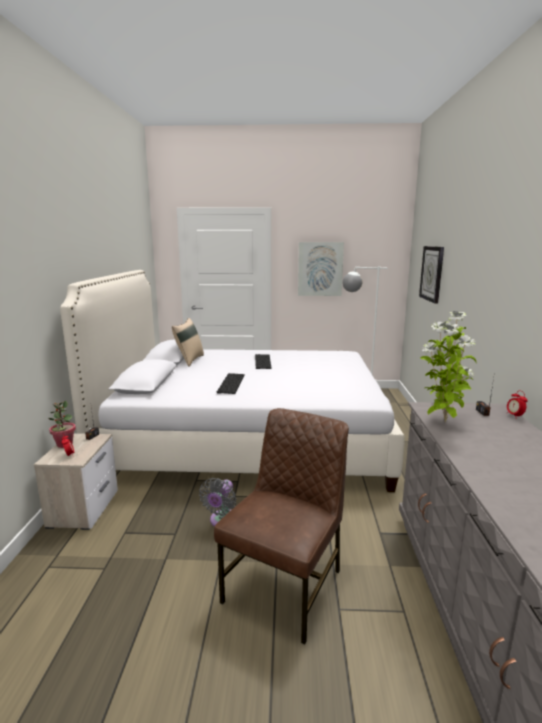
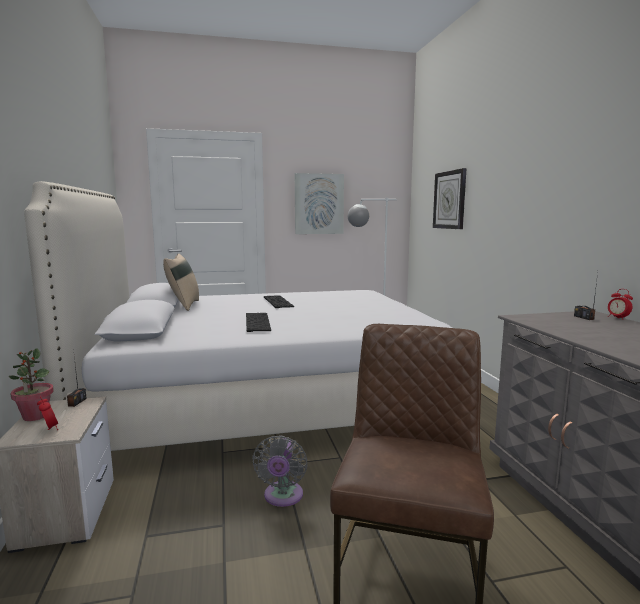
camera: 15 degrees left, 5 degrees down
(443, 421) = (558, 327): potted plant -> none

